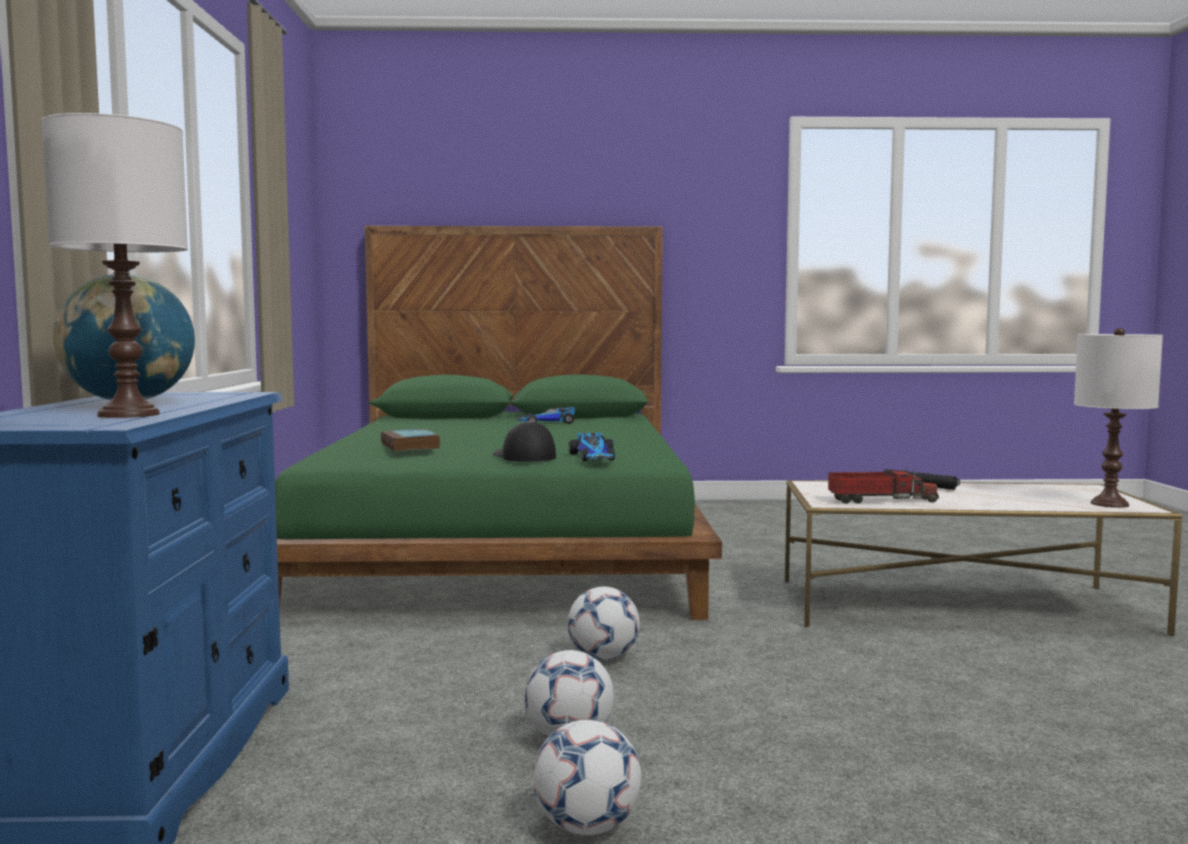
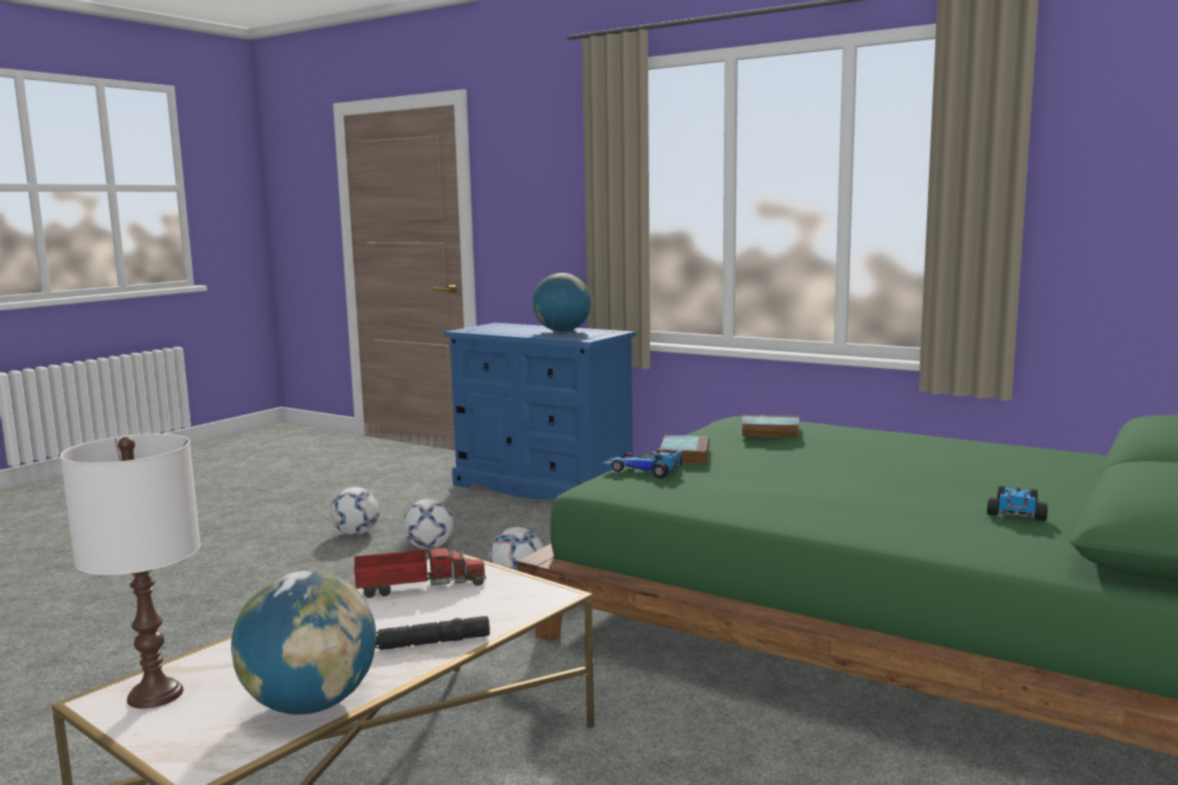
camera: 125 degrees right, 5 degrees up
(129, 414) = (496, 331): white table lamp -> none
(523, 456) = (684, 455): cap -> book
(879, 501) = (417, 587): toy truck -> toy truck turned 135 degrees counterclockwise
(1018, 487) = (310, 704): none -> globe

